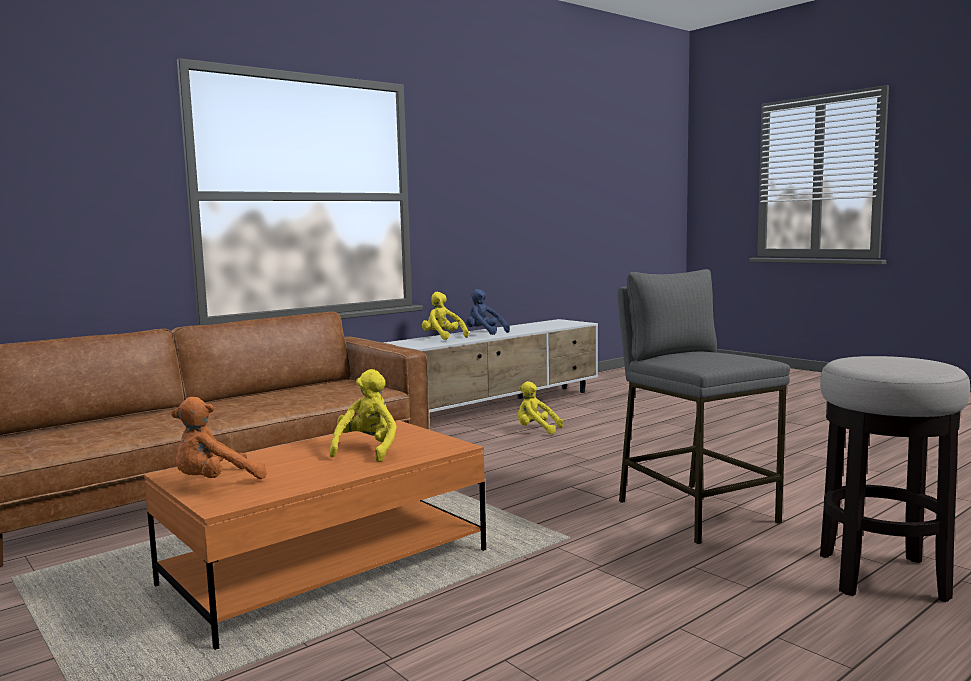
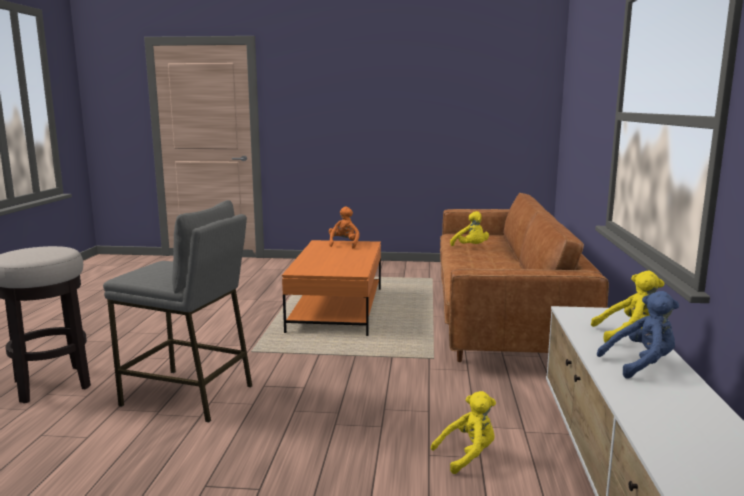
camera: 135 degrees right, 5 degrees up
(367, 450) = (329, 262): yellow plush toy -> yellow plush toy (471, 247)

